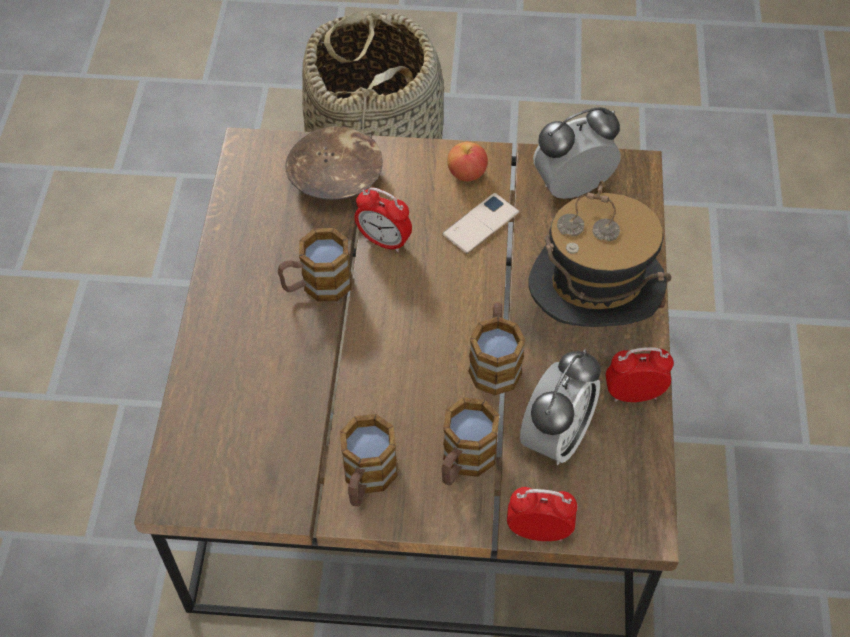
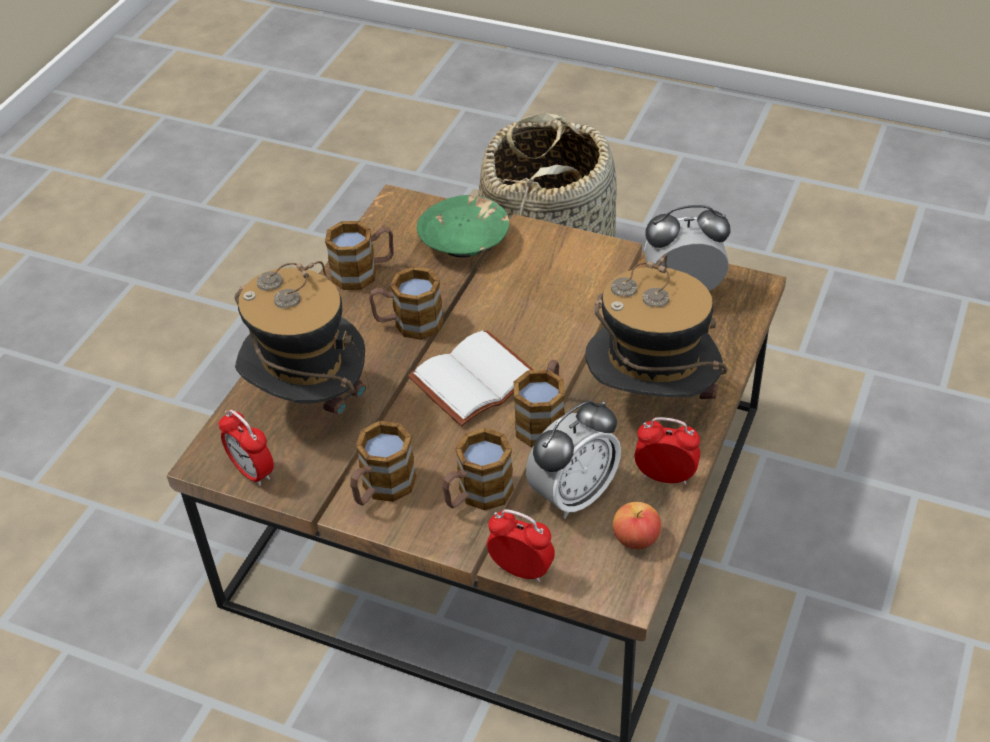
camera: 20 degrees right, 10 degrees down
(246, 236) = (364, 272): none -> mug
(254, 403) = (310, 405): none -> hat
(336, 178) = (465, 241): brown bowl -> green bowl
(384, 241) = (485, 300): alarm clock -> alarm clock (252, 472)
(408, 331) = (474, 377): none -> white book
(467, 173) = (587, 260): apple -> apple (636, 538)
(481, 224) = (581, 304): phone -> none

